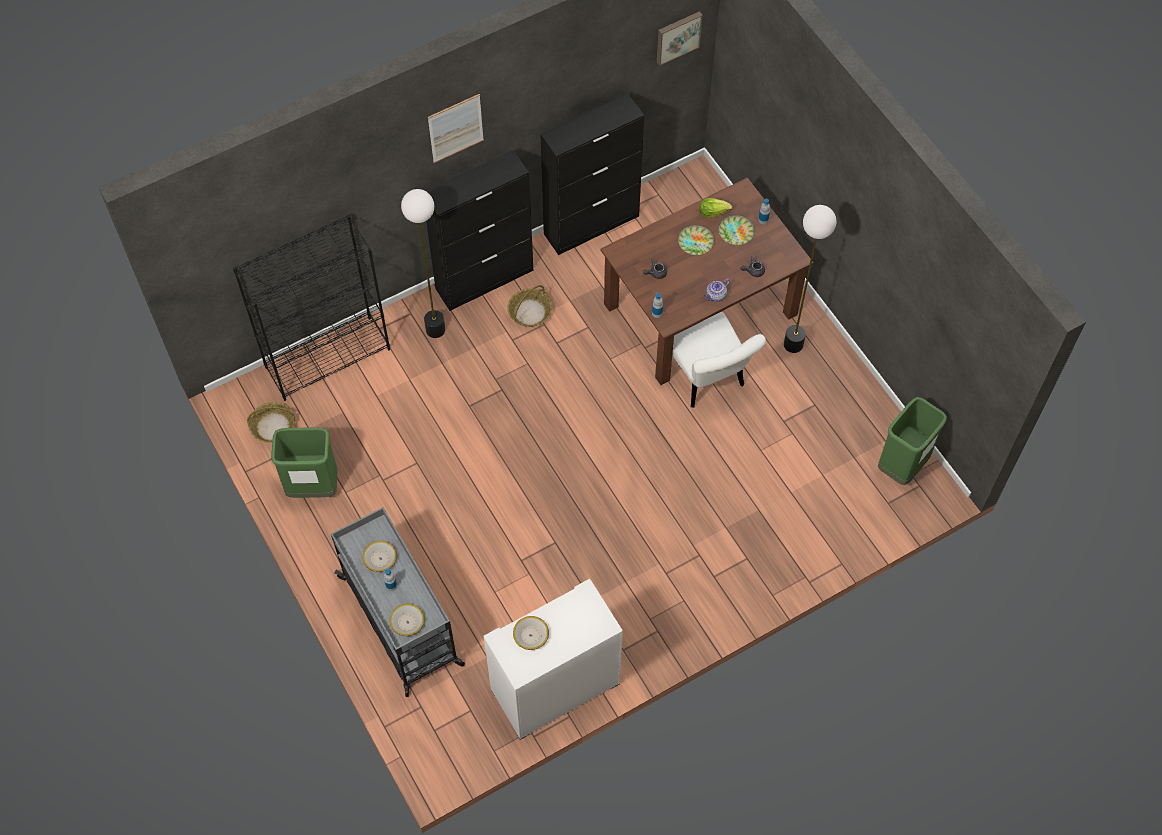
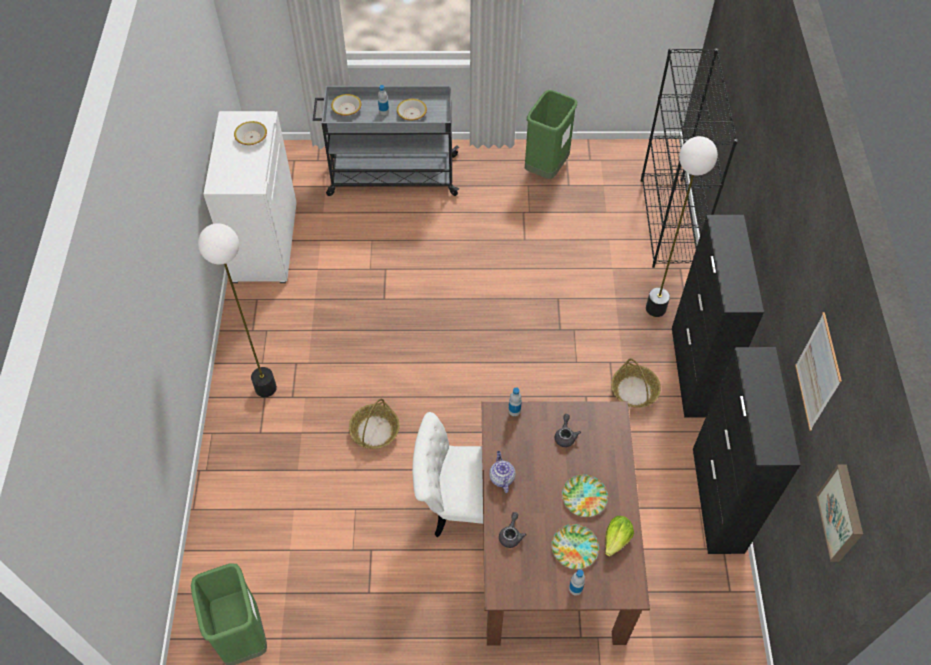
camera: 120 degrees right, 5 degrees down
(273, 426) = (619, 165): basket -> basket (374, 431)
(455, 128) = (780, 207): picture -> picture (817, 372)
(793, 344) = (453, 617): floor lamp -> floor lamp (266, 388)

